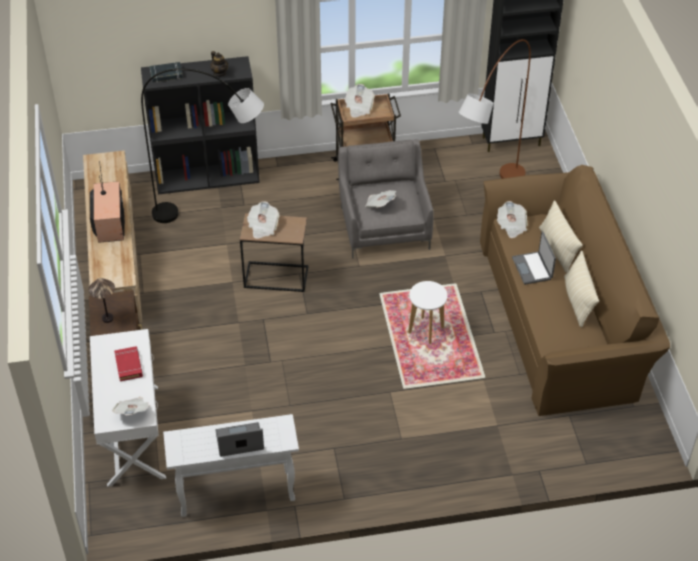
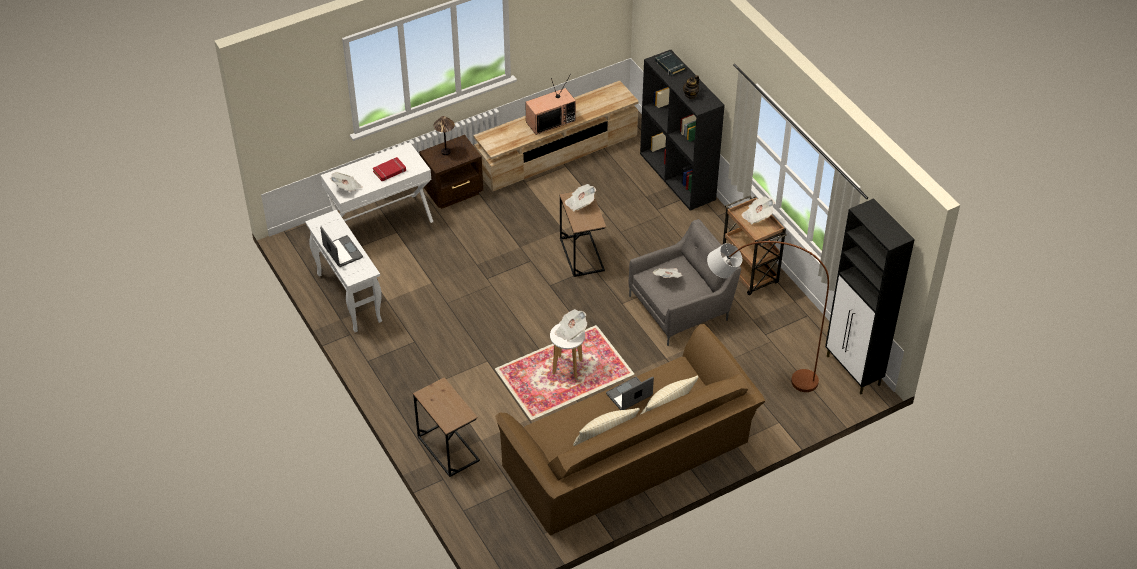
camera: 70 degrees right, 0 degrees up
(214, 217) = (631, 196): grey floor lamp -> none
(499, 456) = (448, 448): none -> brown side table
(511, 226) = (679, 370): newspaper -> newspaper (570, 331)

